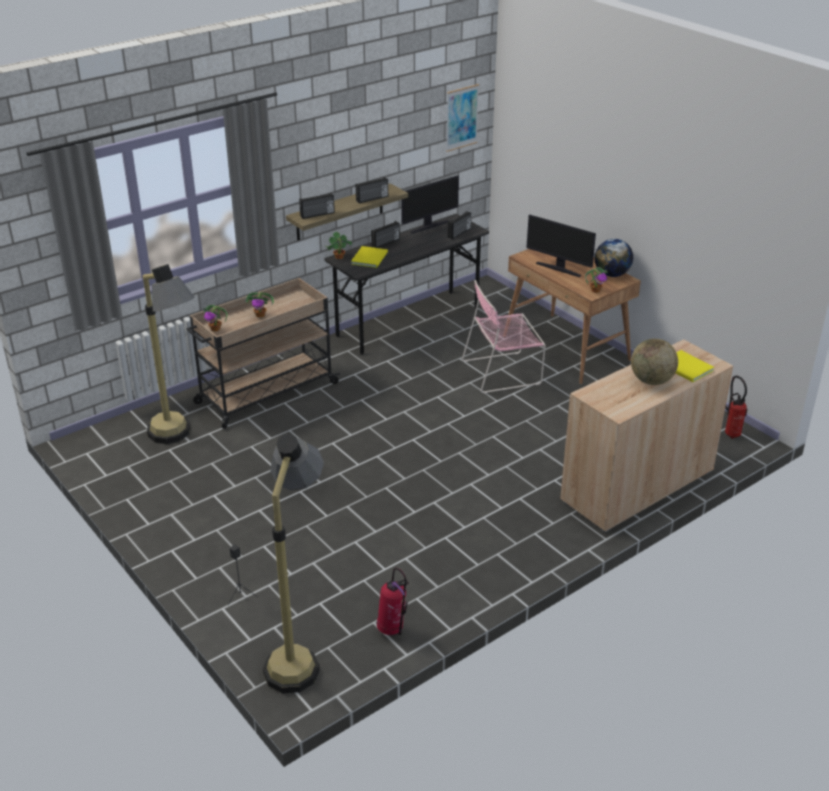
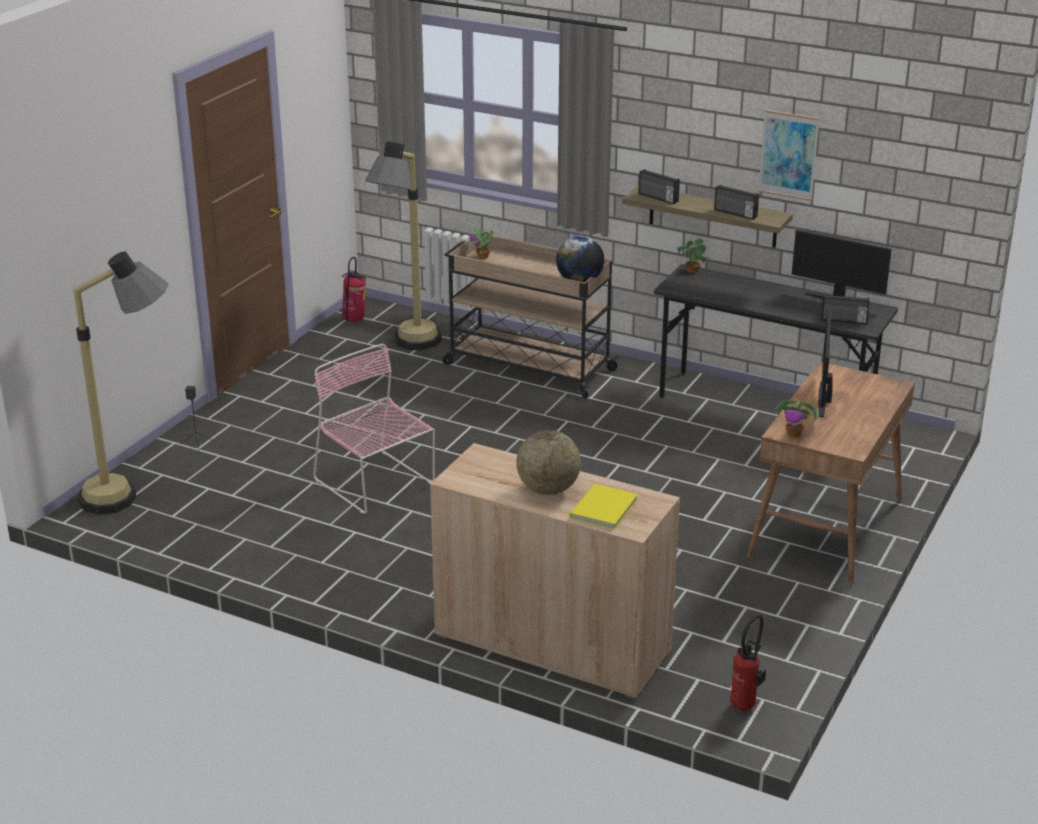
camera: 65 degrees right, 5 degrees down
(260, 315) = (532, 269): potted plant -> none
(370, 258) = (712, 286): yellow book -> none
(386, 243) = (760, 286): radio -> none
(392, 629) = (191, 537): fire extinguisher -> fire extinguisher (354, 320)
(462, 117) = (924, 173): picture -> picture (788, 155)
(504, 372) = (719, 495): pink chair -> pink chair (376, 483)
(612, 274) = (854, 438): globe -> globe (579, 281)

